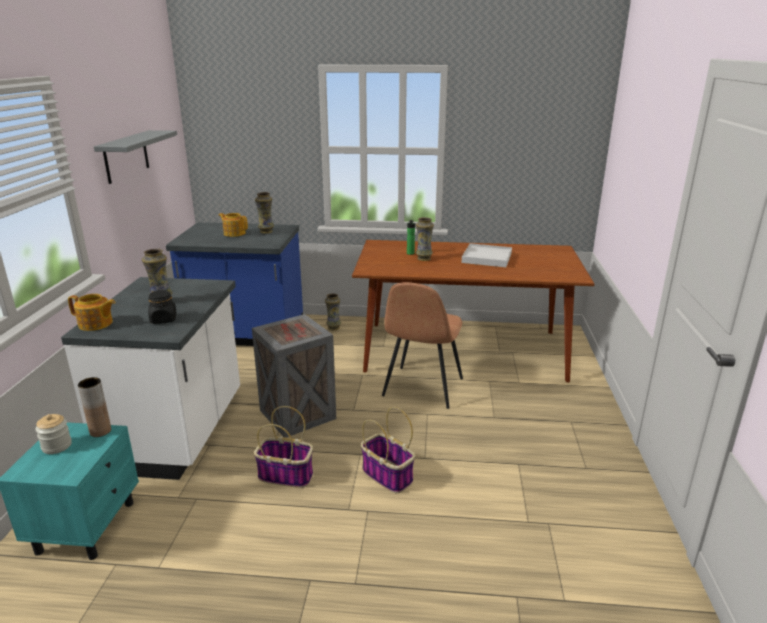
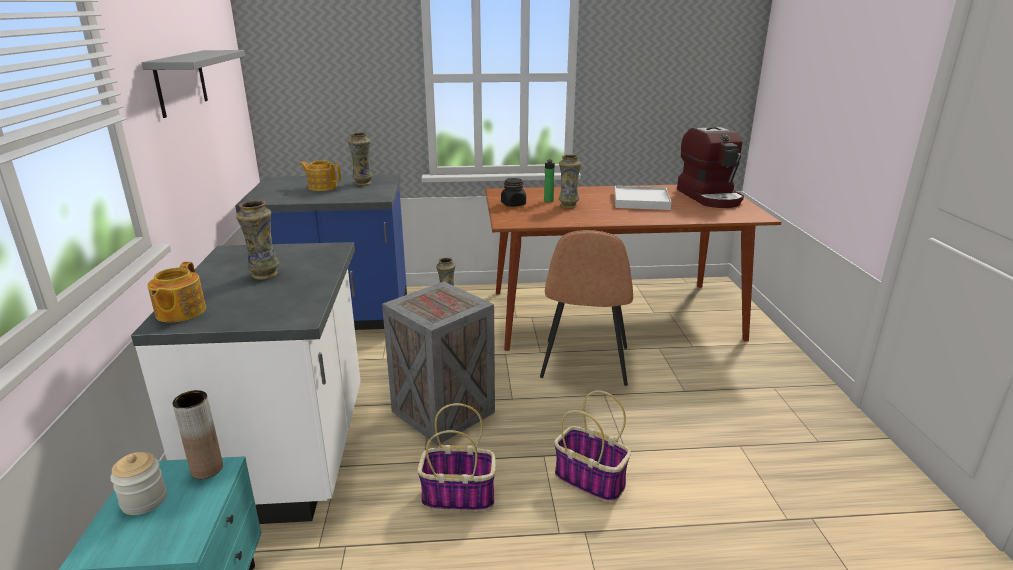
camera: 10 degrees left, 0 degrees up
(96, 324) = (179, 312): teapot -> teapot turned 90 degrees clockwise
(163, 320) = (280, 299): black jar -> black jar (513, 204)
(549, 257) = (710, 197): none -> coffee machine

